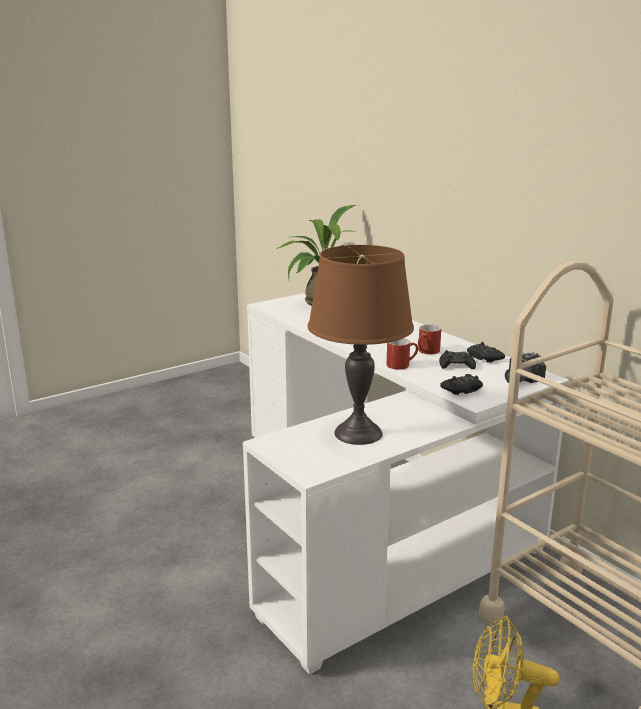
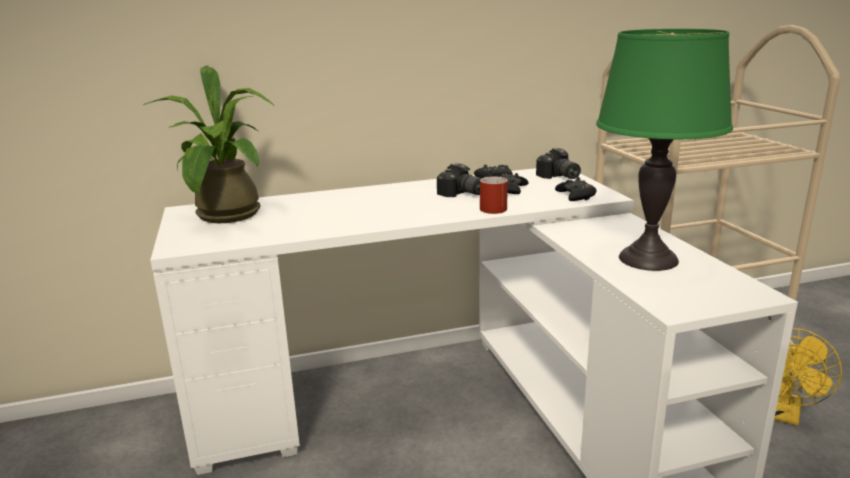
camera: 70 degrees left, 0 degrees up
(358, 433) = (648, 259): brown table lamp -> green table lamp
(427, 352) = (462, 194): red mug -> camera

